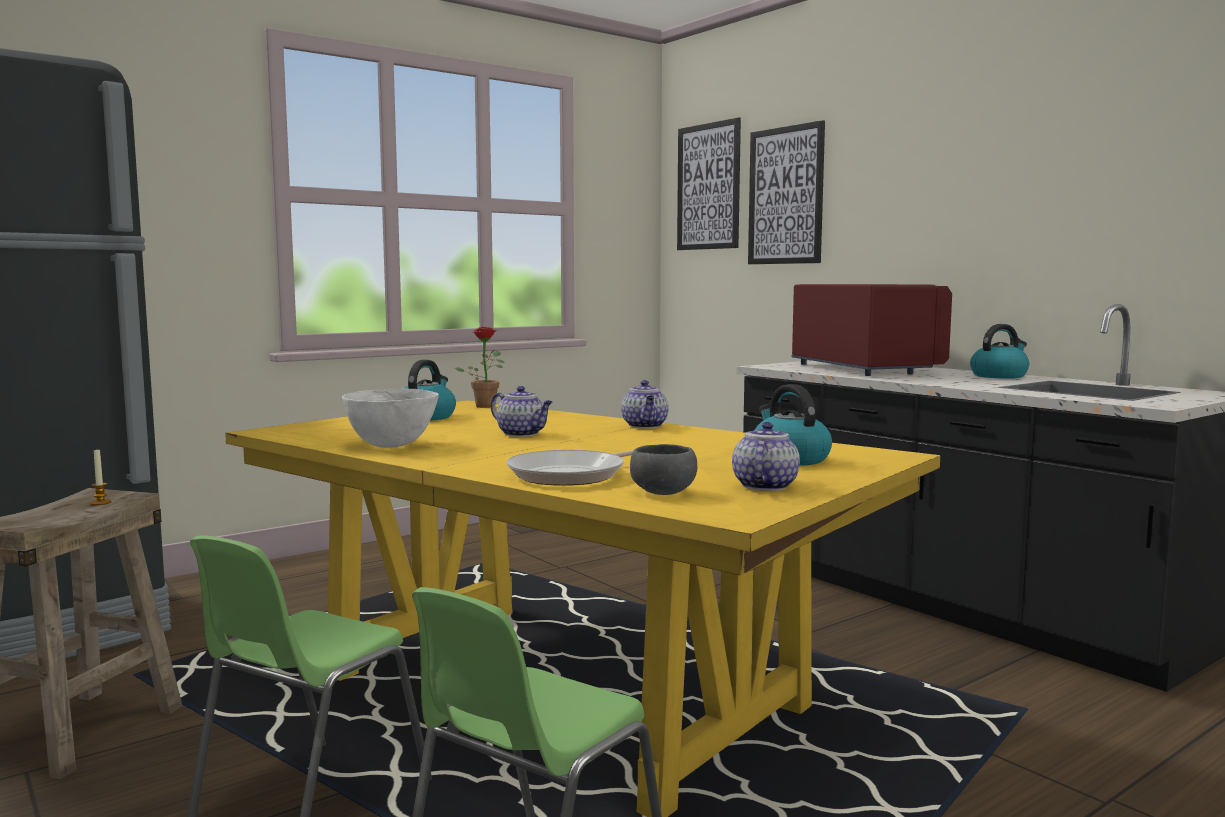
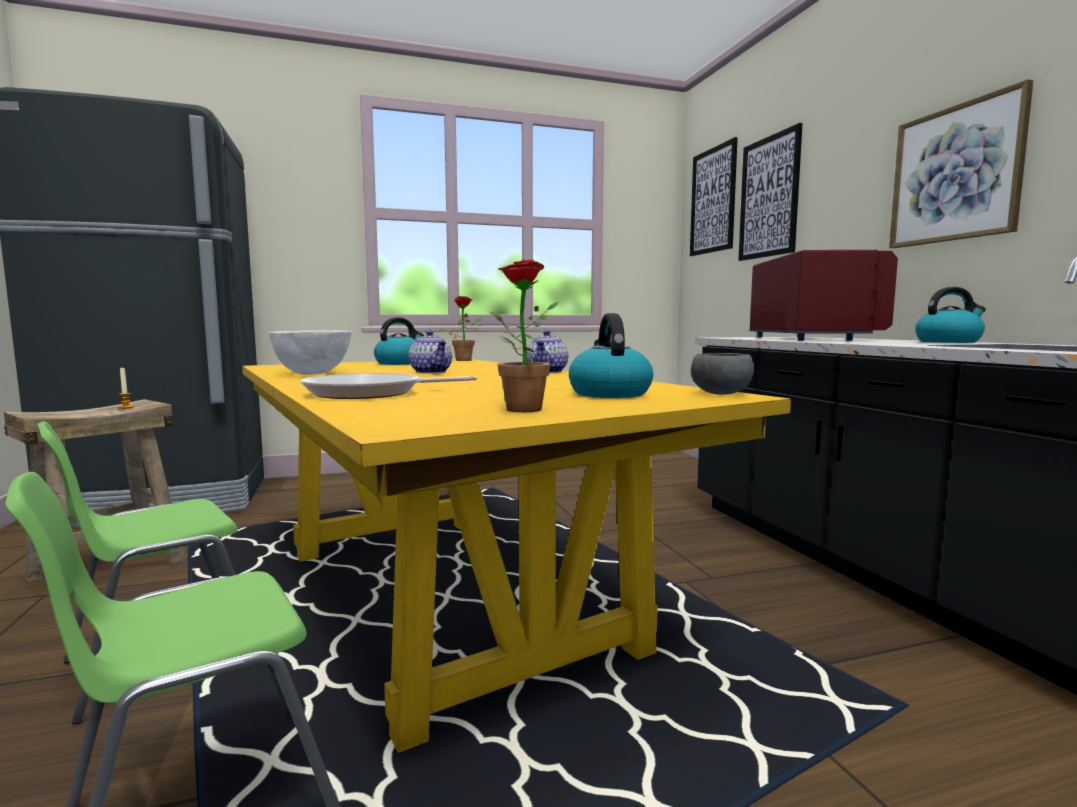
camera: 20 degrees right, 0 degrees up
(662, 492) = (401, 407): grey bowl -> grey bowl (720, 393)
(764, 486) = (517, 409): teapot -> potted plant
(991, 208) = (955, 174): none -> picture

